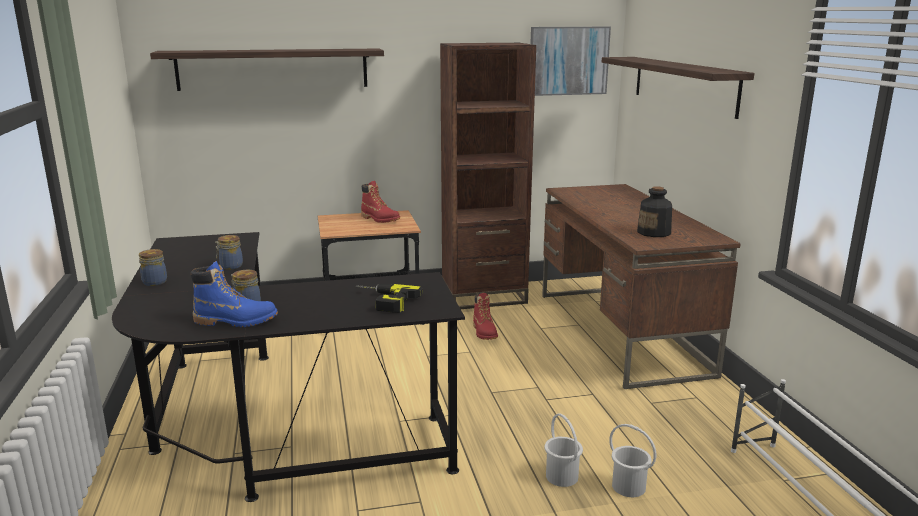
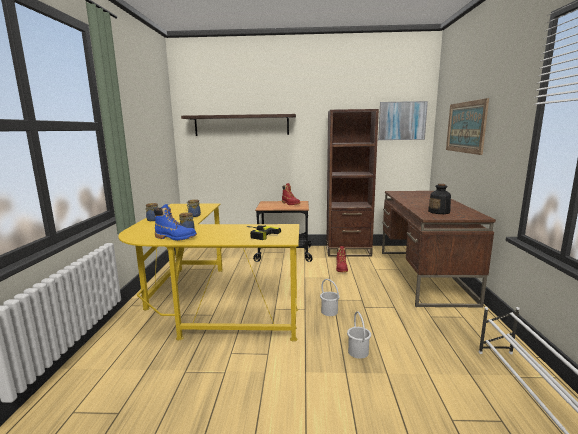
camera: 15 degrees right, 5 degrees down
(268, 431) = (205, 306): black desk -> yellow desk
(628, 486) = (400, 364): white bucket -> white bucket (329, 311)
(683, 84) = (465, 127): shelf -> picture

